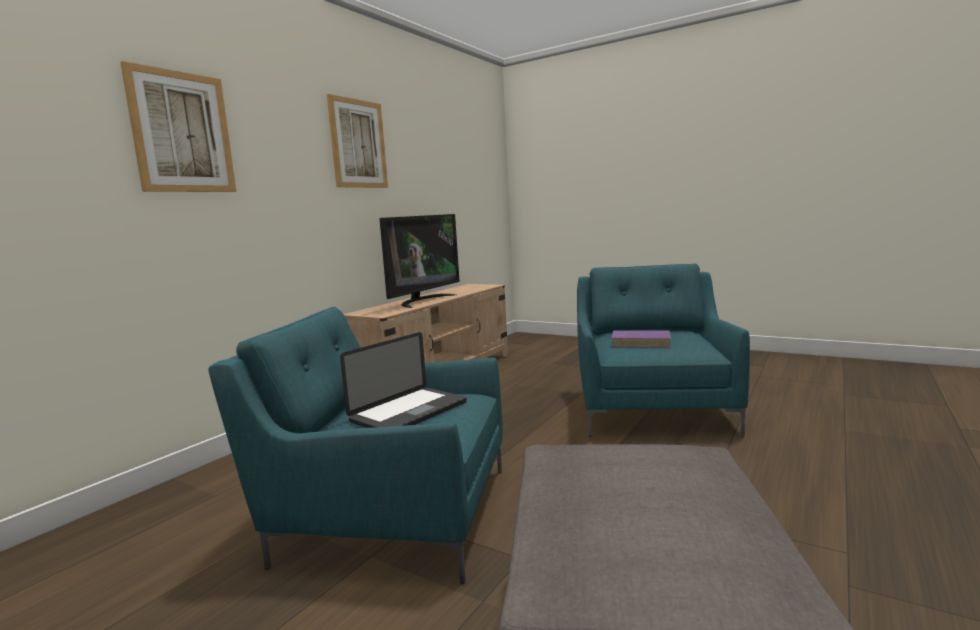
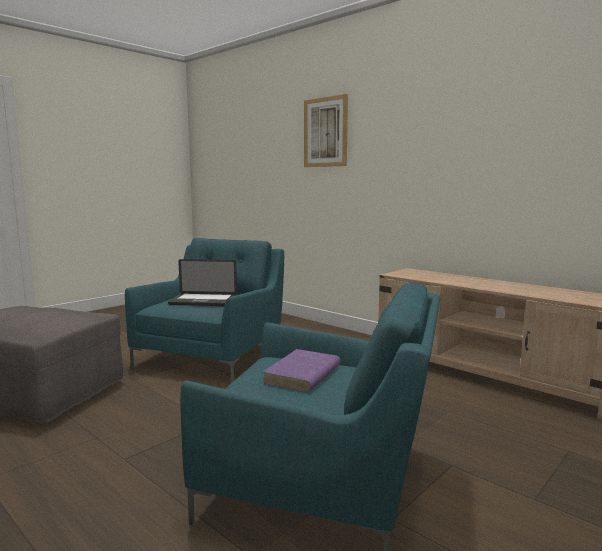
camera: 100 degrees right, 0 degrees up
(358, 144) = (457, 115): picture -> none
(409, 412) = (203, 301): laptop -> laptop turned 45 degrees counterclockwise
(423, 301) = (468, 282): television -> none

